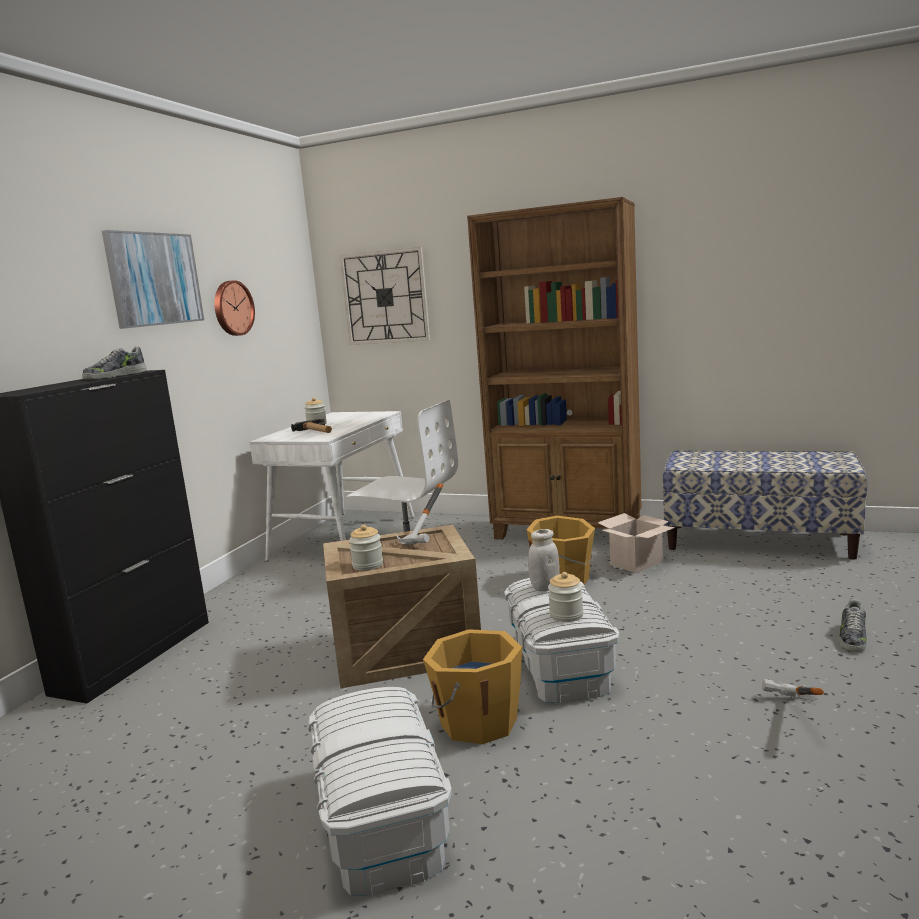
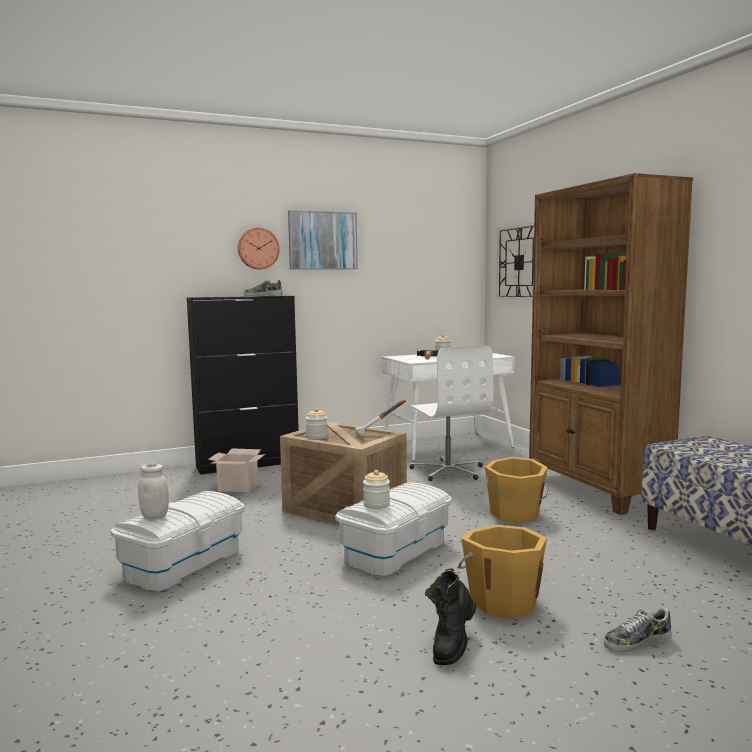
camera: 45 degrees right, 5 degrees down
(232, 308) = (389, 263): wall clock -> wall clock (258, 248)
(477, 721) = (297, 552): orange bucket -> orange bucket (502, 601)
(544, 587) = (407, 489): white jar -> white jar (155, 516)
(636, 563) = (593, 526): cardboard box -> cardboard box (237, 487)
(791, 716) = (452, 645): hammer -> black boot

